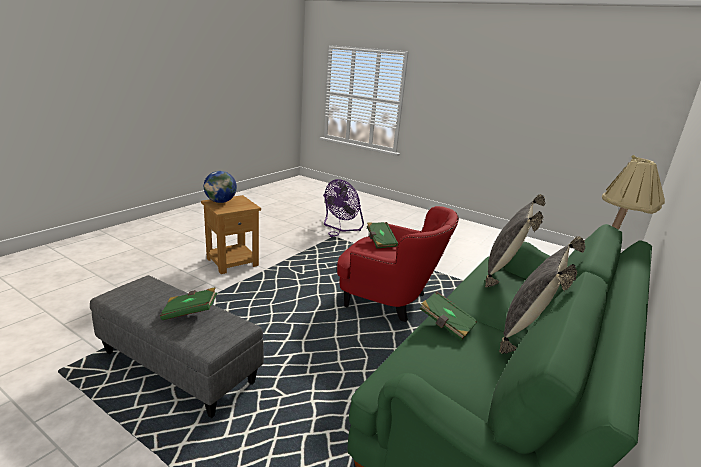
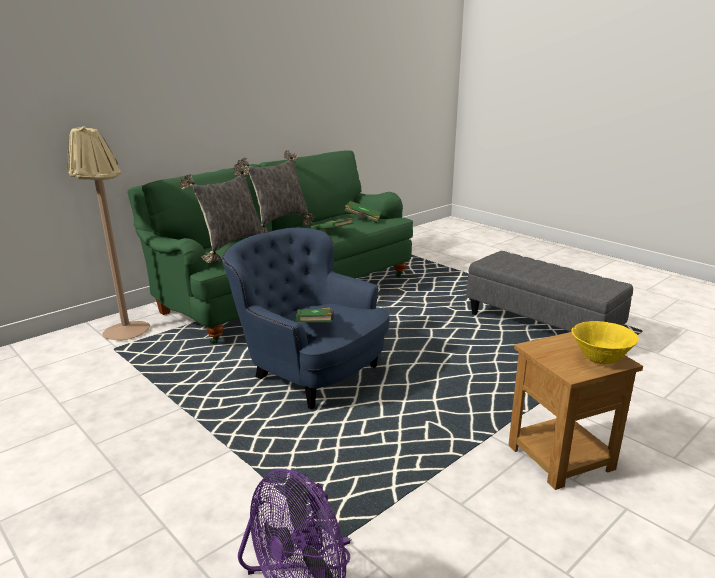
camera: 165 degrees left, 0 degrees up
(190, 312) = (533, 270): green book -> green book (363, 219)
(221, 201) = (600, 360): globe -> yellow bowl
(390, 300) = (310, 372): red armchair -> blue armchair

